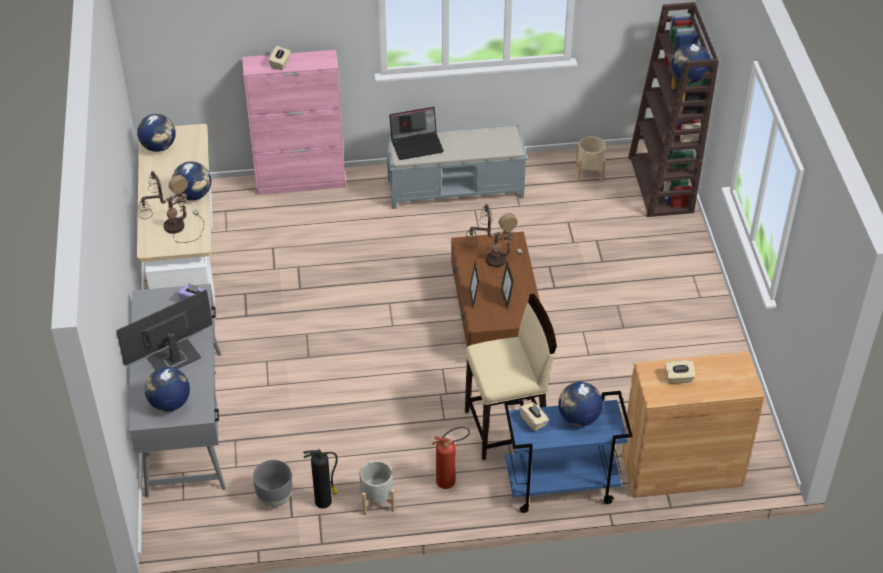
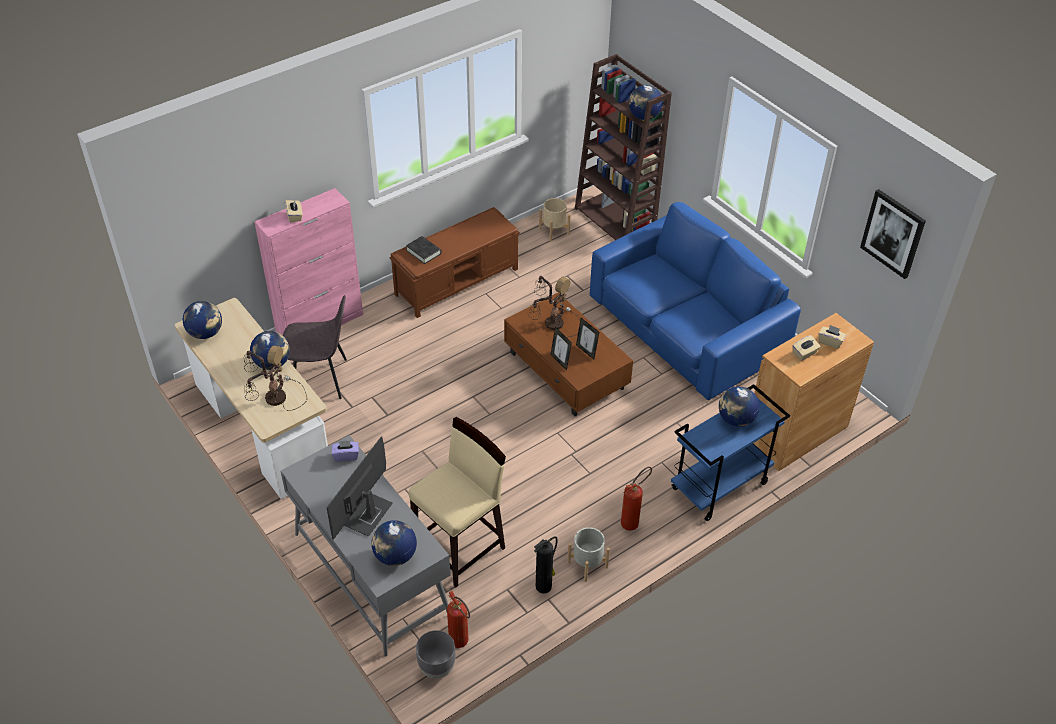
camera: 30 degrees left, 0 degrees up
(215, 517) = (461, 643): none -> fire extinguisher
(266, 232) = (321, 379): none -> grey chair
(275, 498) = (500, 602): grey planter -> grey planter (437, 667)
(417, 144) = (423, 252): laptop -> black book
(456, 188) = (457, 281): grey bench -> brown bench
(507, 428) = (644, 458): beige stool -> beige stool (460, 548)
(533, 421) = (704, 437): beige tissue box -> beige tissue box (830, 342)
(651, 319) = (686, 327): none -> blue sofa
(821, 285) = (893, 233): none -> picture

